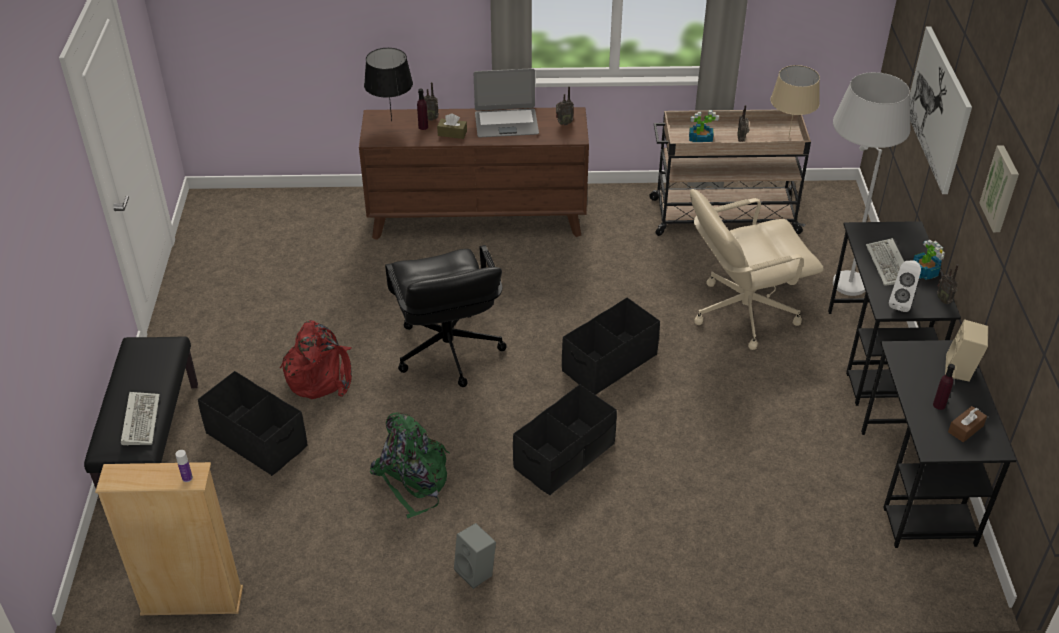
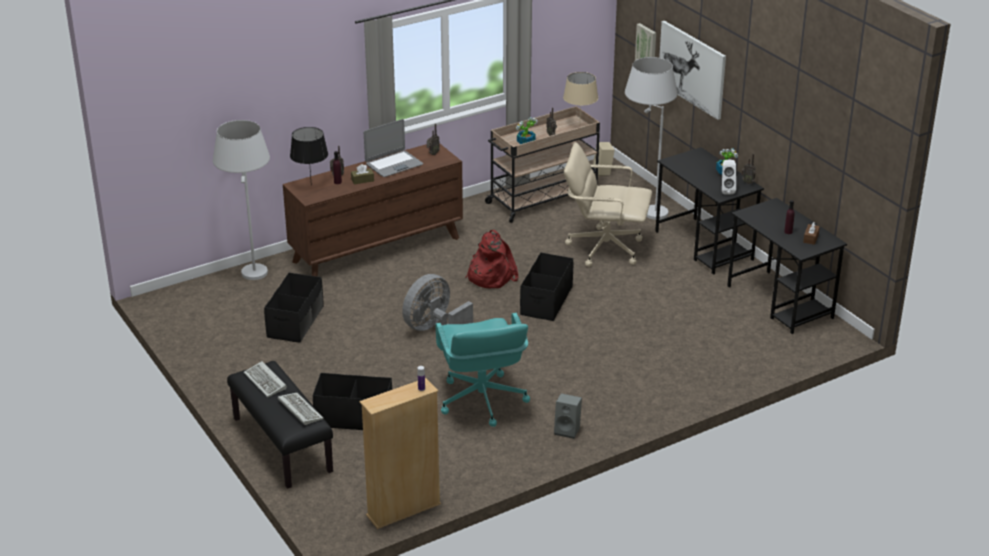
camera: 30 degrees left, 10 degrees down
(317, 212) = (253, 281): none -> white floor lamp
(320, 375) = (360, 370): red backpack -> red backpack (490, 276)
(413, 479) = (481, 401): green backpack -> turquoise office chair
(447, 351) = (434, 329): black office chair -> grey fan
(565, 456) = (565, 357): black storage box -> black storage box (296, 322)
(743, 312) = (604, 248): beige office chair -> beige office chair turned 60 degrees clockwise
(889, 265) = (703, 174): keyboard -> keyboard (266, 382)
(961, 371) = (785, 213): beige speaker -> beige speaker (603, 172)
(1002, 189) = (772, 93): picture -> picture (647, 46)

